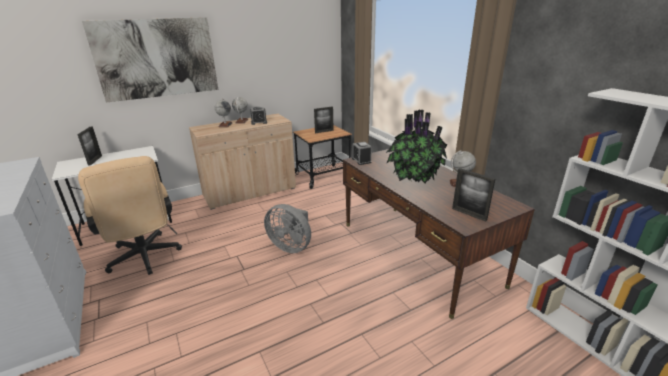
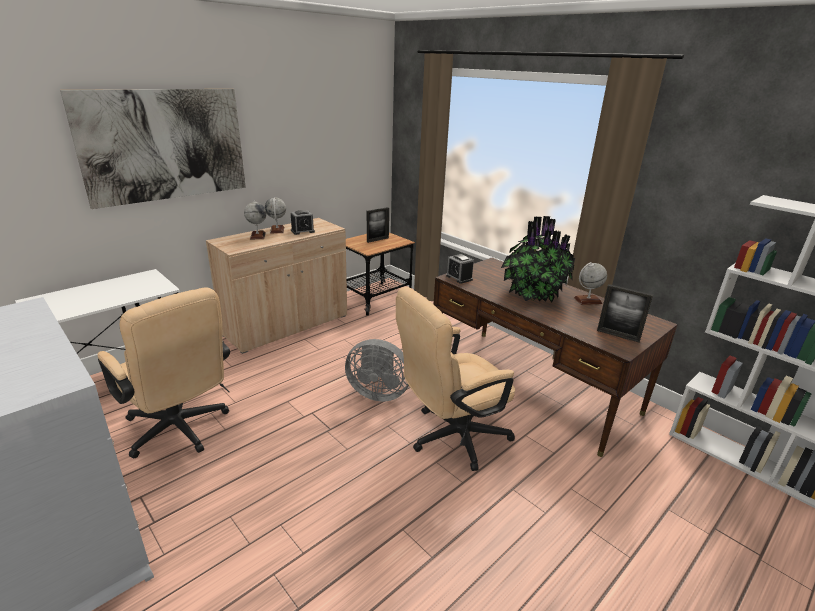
camera: 15 degrees left, 0 degrees up
(95, 160) = (79, 295): picture frame -> none
(330, 286) = (451, 437): none -> beige office chair

